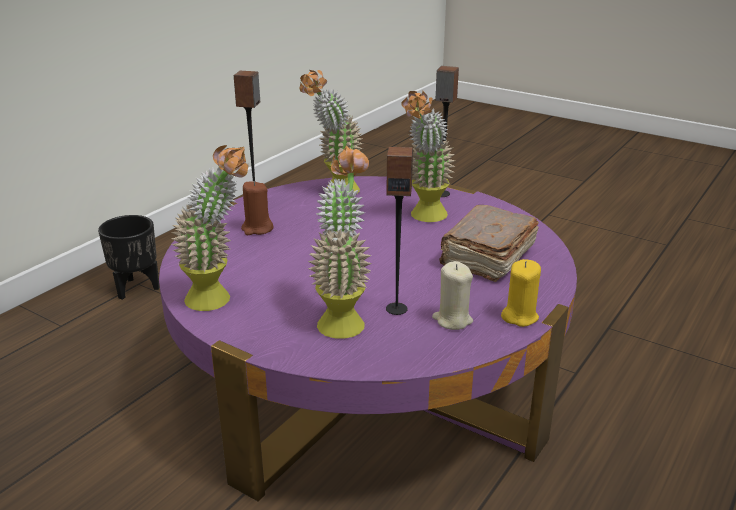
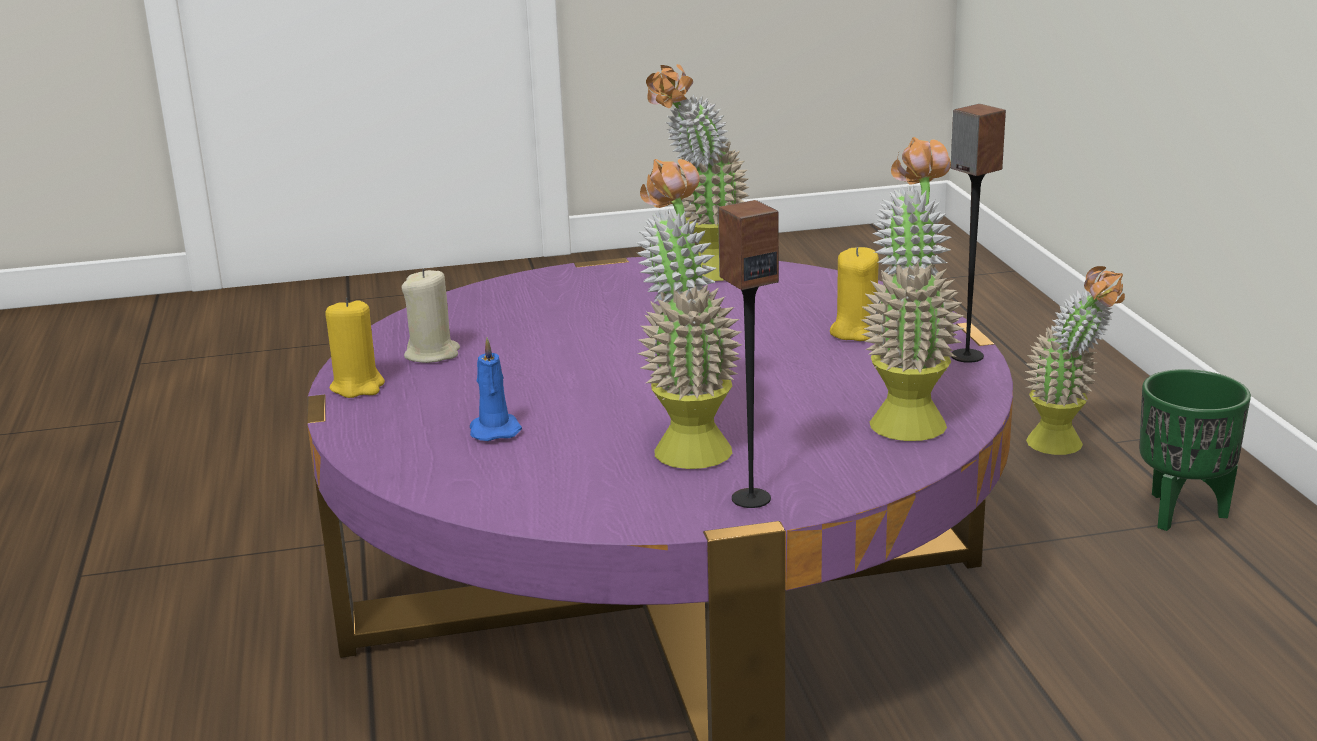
camera: 135 degrees right, 5 degrees down
(136, 288) = (1183, 513): black planter -> green planter
(257, 229) = (855, 332): brown candle -> yellow candle
(343, 318) = (550, 311): potted plant -> potted plant (1066, 448)
(396, 308) = (511, 338): speaker -> none
(486, 258) = (494, 430): brown book -> blue candle

